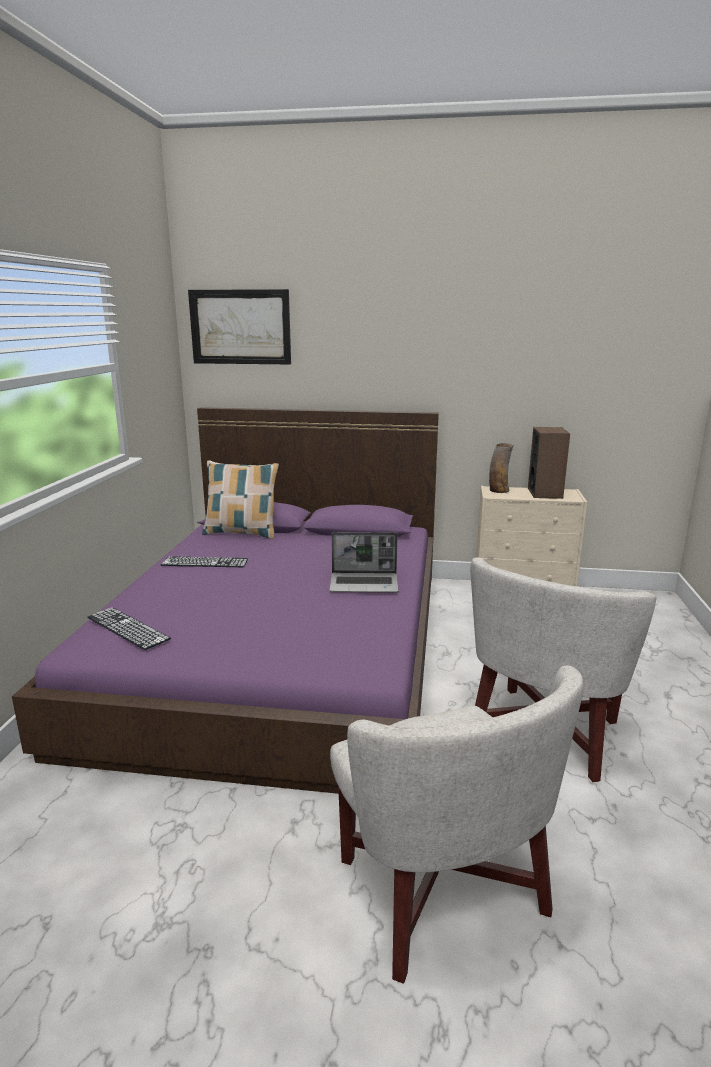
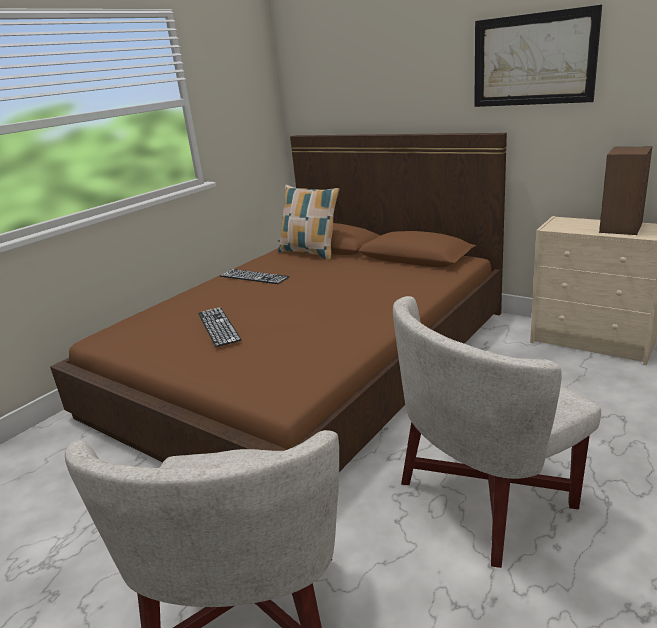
camera: 30 degrees right, 5 degrees up
(127, 628) = (142, 326): keyboard -> keyboard (218, 326)
(240, 327) = (322, 55): picture -> picture (533, 59)
(281, 647) = (307, 360): purple bed -> brown bed
(365, 584) = (363, 311): laptop -> none
(498, 490) = (566, 222): vase -> none

